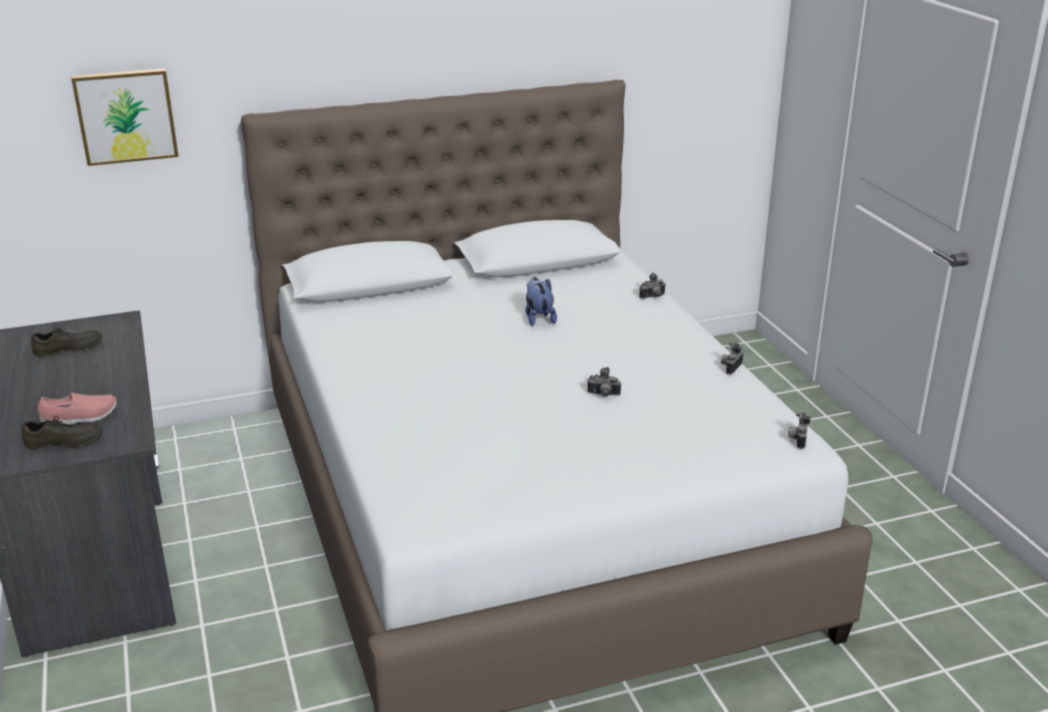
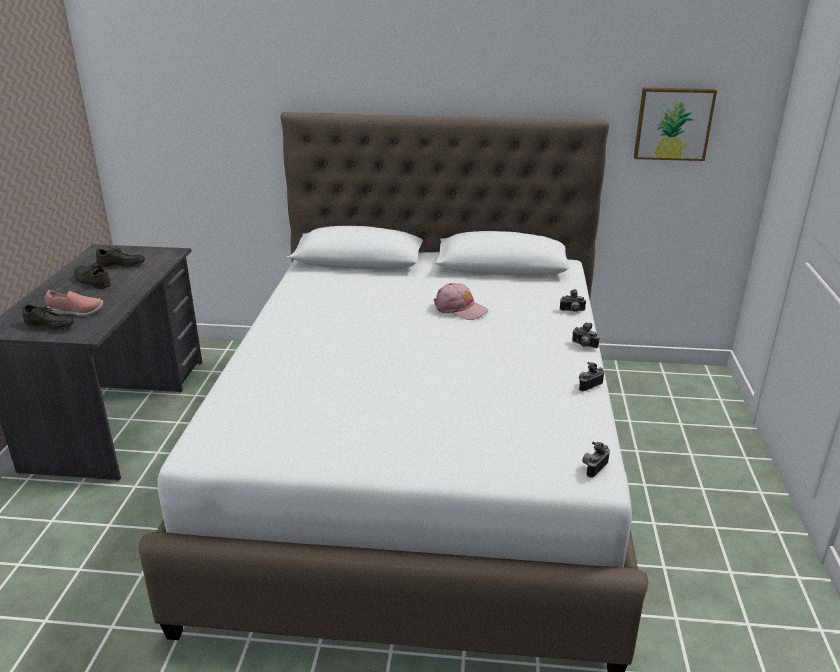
camera: 25 degrees right, 0 degrees up
(56, 377) = (94, 281): none -> grey shoe
(126, 115) = (204, 103): picture -> picture (673, 123)
(538, 318) = (460, 309): plush toy -> pink cap
(603, 395) = (452, 383): camera -> camera (583, 345)

